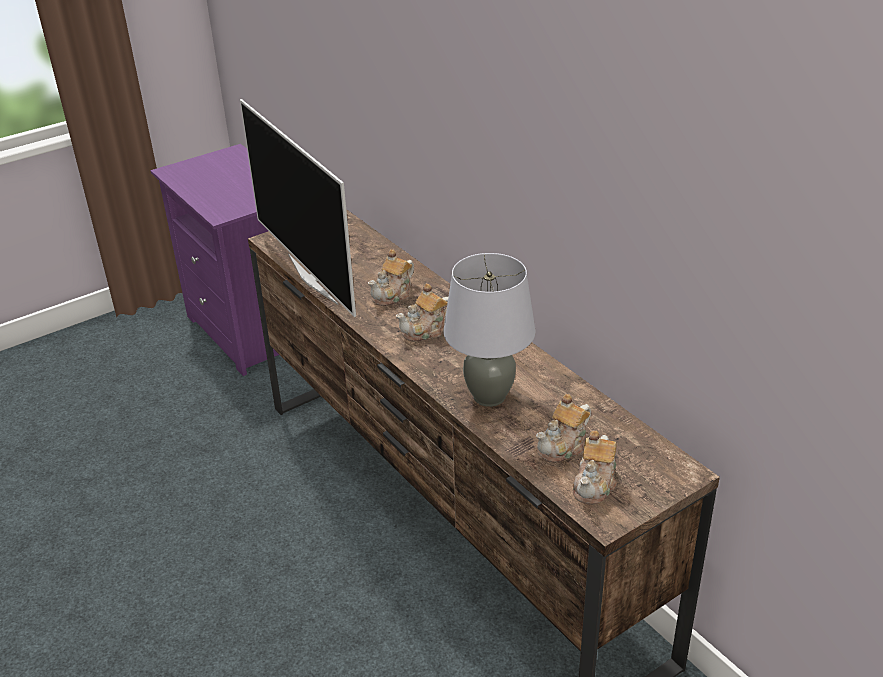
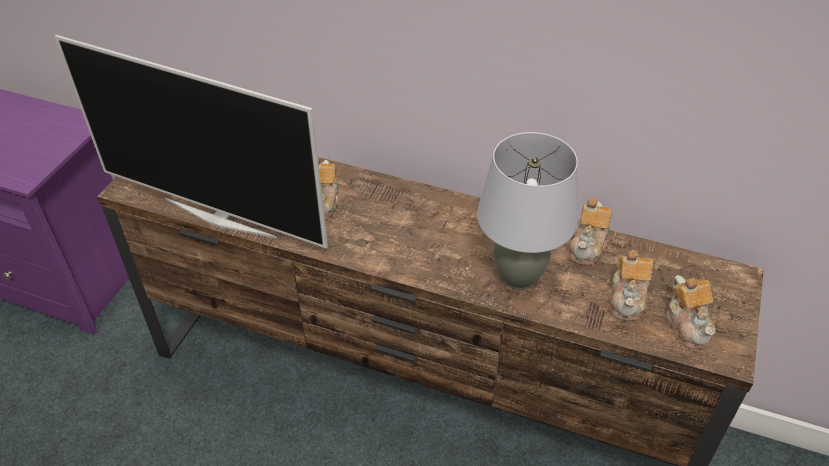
camera: 35 degrees left, 10 degrees up
(426, 331) = (393, 231): teapot -> teapot (588, 246)

